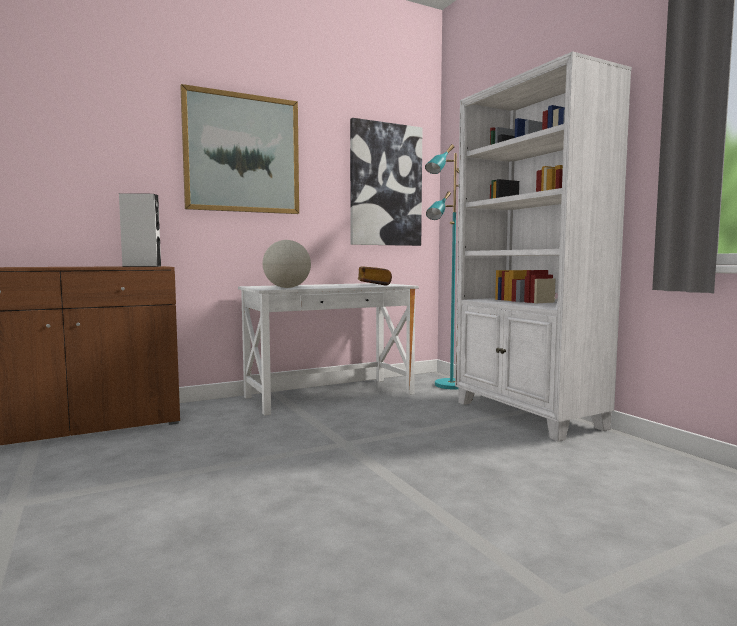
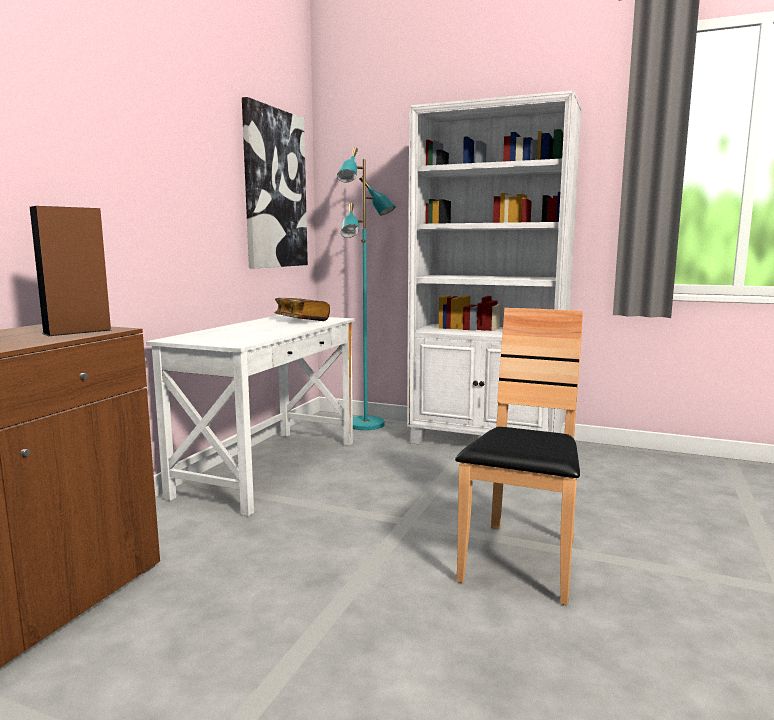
camera: 40 degrees left, 5 degrees up
(142, 266) = (77, 332): white speaker -> brown speaker
(242, 153) = (134, 136): picture -> none
(287, 287) = (244, 338): globe -> none
(365, 489) = (521, 561): none -> brown chair

